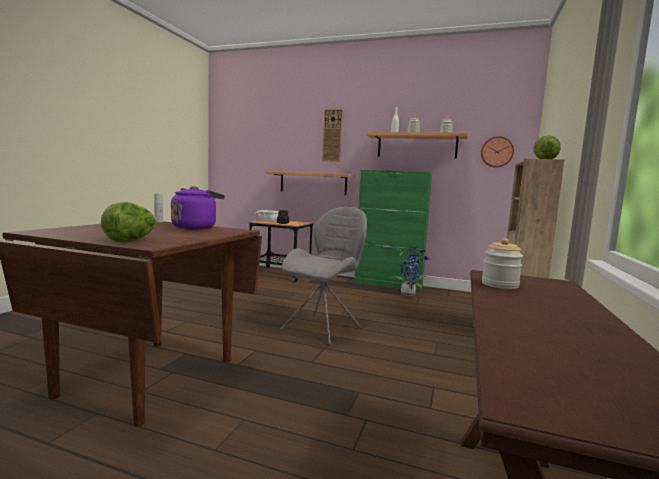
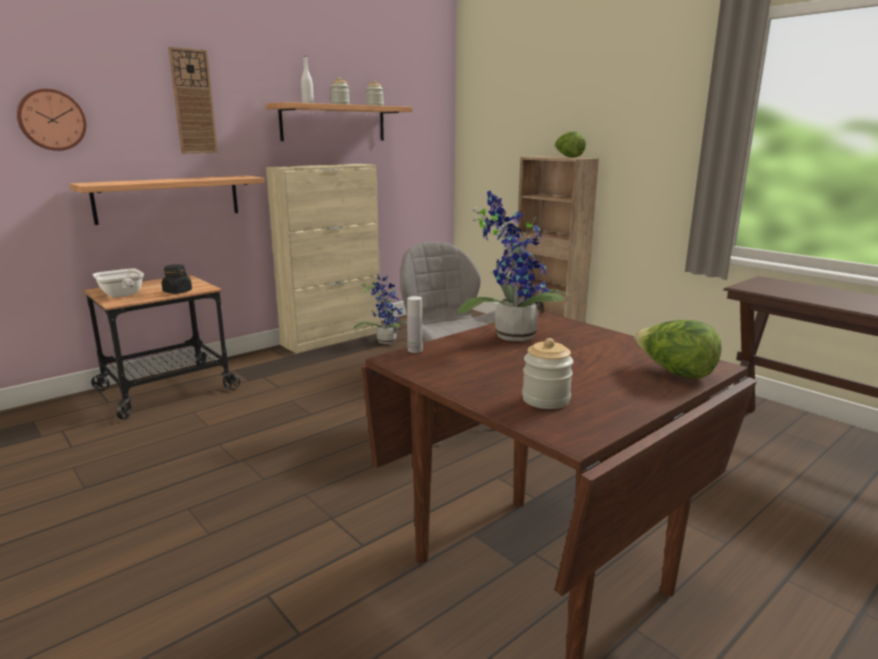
camera: 60 degrees left, 10 degrees up
(196, 227) = (511, 334): purple kettle -> potted plant
(388, 284) = (333, 338): green cabinet -> beige cabinet
(497, 152) = (422, 130): wall clock -> wall clock (51, 120)
(499, 285) = (785, 293): jar -> jar (545, 399)

